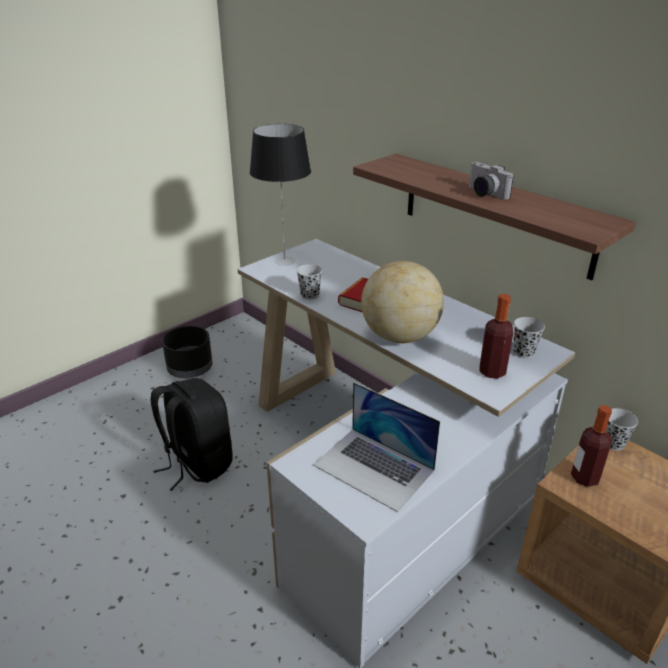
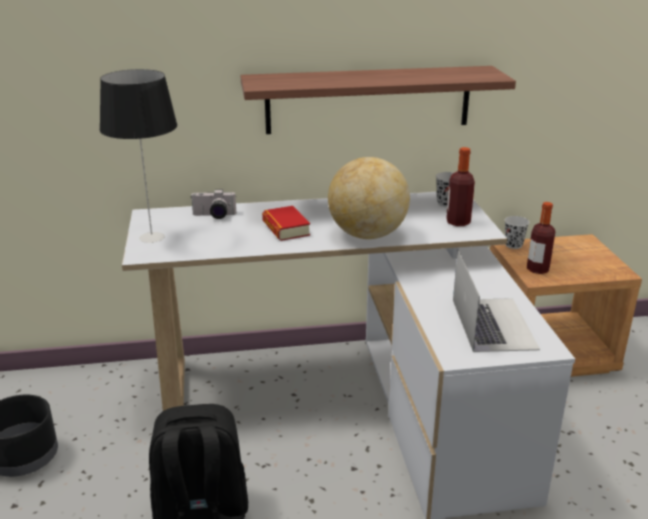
camera: 55 degrees left, 5 degrees down
(310, 295) = (241, 247): black cup -> none
(374, 467) = (493, 323): laptop -> laptop turned 75 degrees counterclockwise
(483, 193) = (384, 77): camera -> camera (214, 216)

